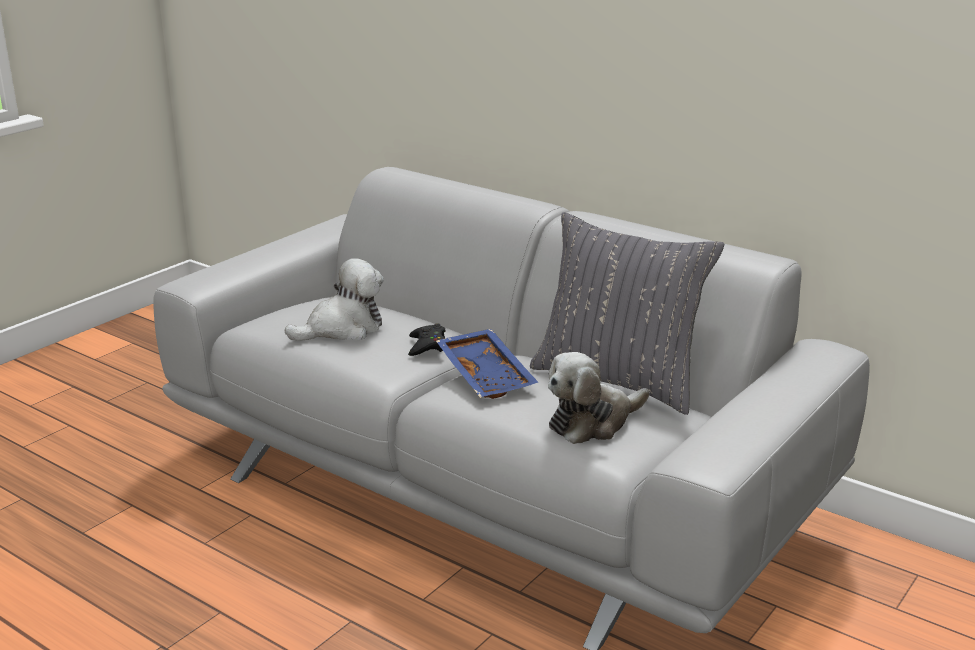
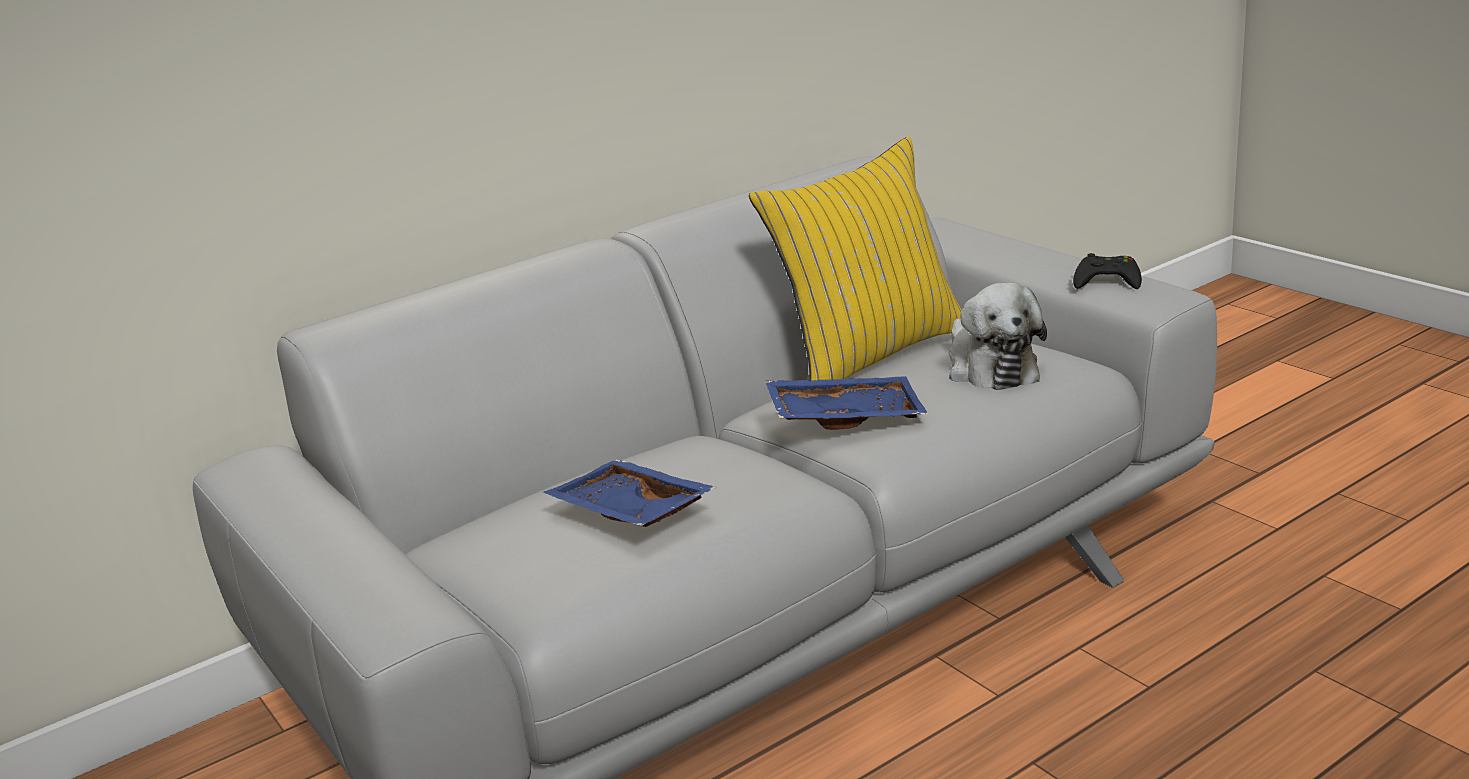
camera: 70 degrees left, 0 degrees up
(342, 329) = (628, 513): plush toy -> blue tray
(427, 345) = (719, 456): black game controller -> black game controller (1107, 281)
(618, 380) = (869, 355): grey pillow -> yellow pillow

